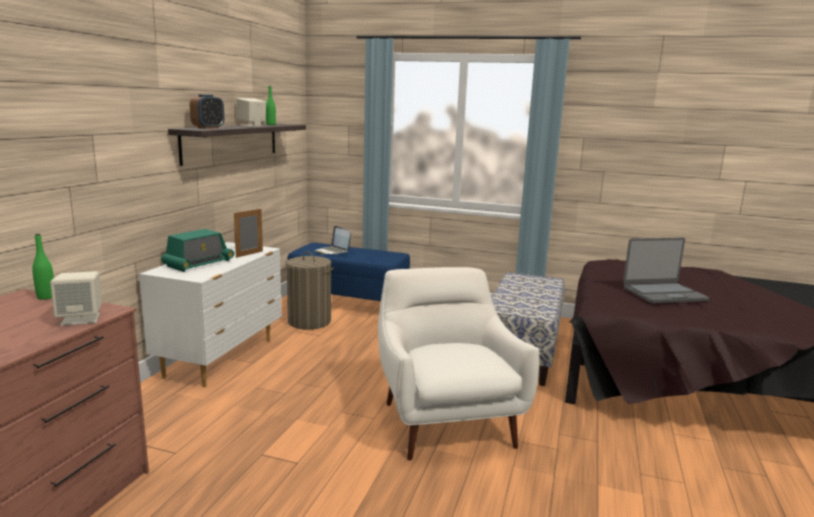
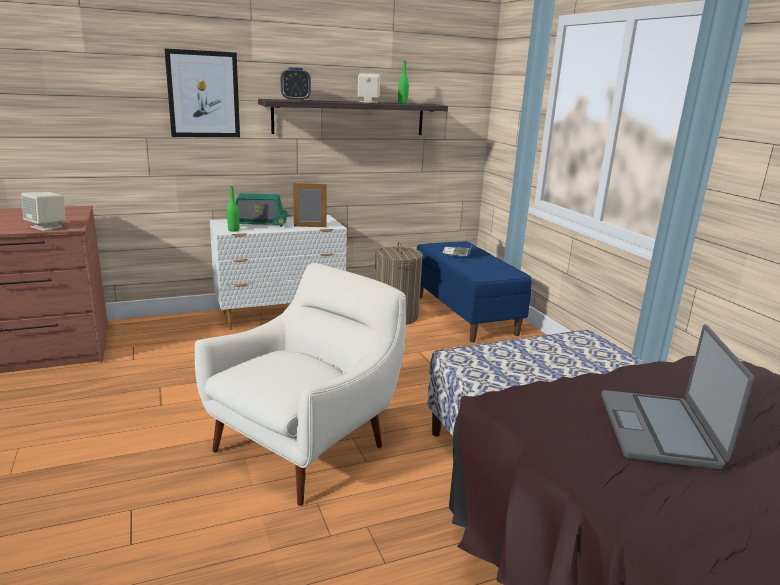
camera: 50 degrees right, 5 degrees up
(46, 297) = (80, 212): green bottle -> green bottle (233, 230)
(123, 128) = (203, 94): none -> picture
(663, 294) = (660, 430): laptop -> laptop turned 60 degrees clockwise

